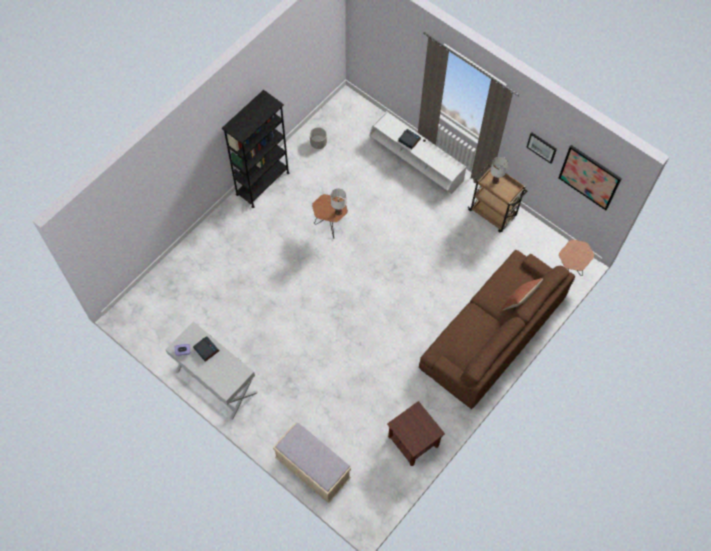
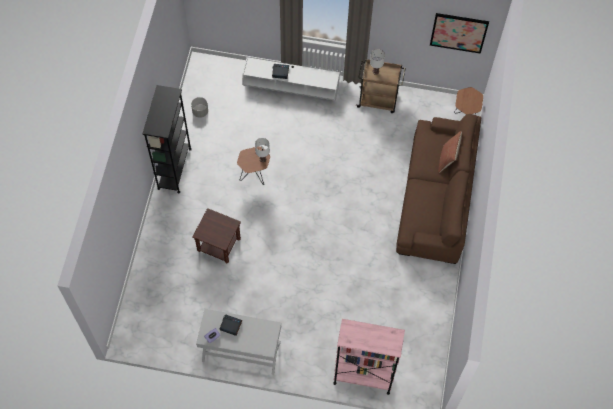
camera: 30 degrees left, 0 degrees up
(312, 469) = (363, 377): beige bench -> pink bookcase
(413, 441) = (427, 313): brown side table -> brown side table (219, 245)
(542, 147) = (408, 26): picture -> none

